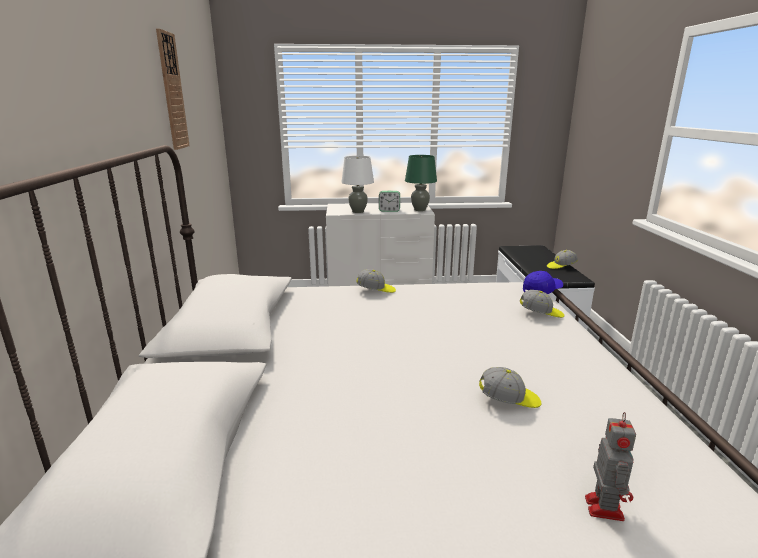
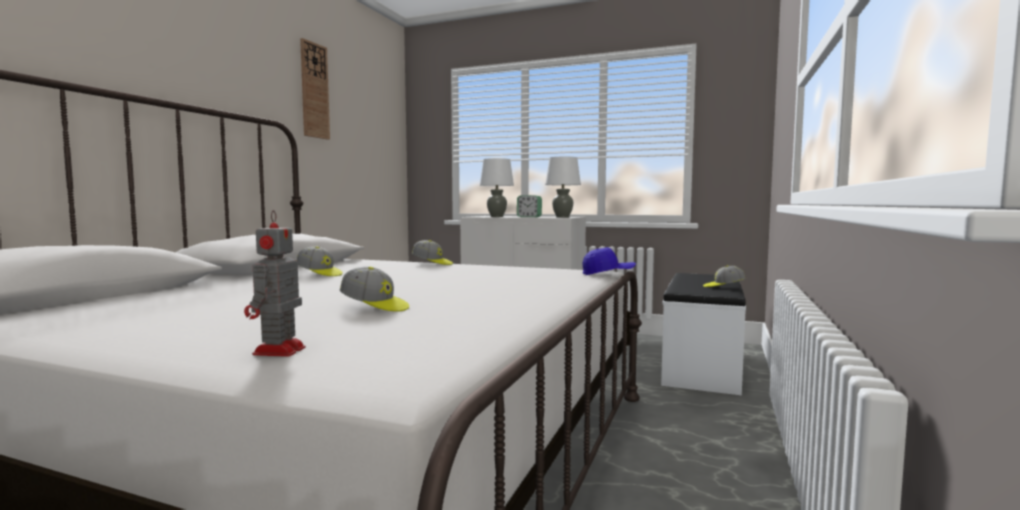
camera: 25 degrees right, 15 degrees down
(420, 210) = (562, 217): green table lamp -> white table lamp
(541, 313) = (563, 281): cap -> cap (320, 274)
(603, 506) = (278, 352): toy robot -> toy robot turned 150 degrees clockwise

